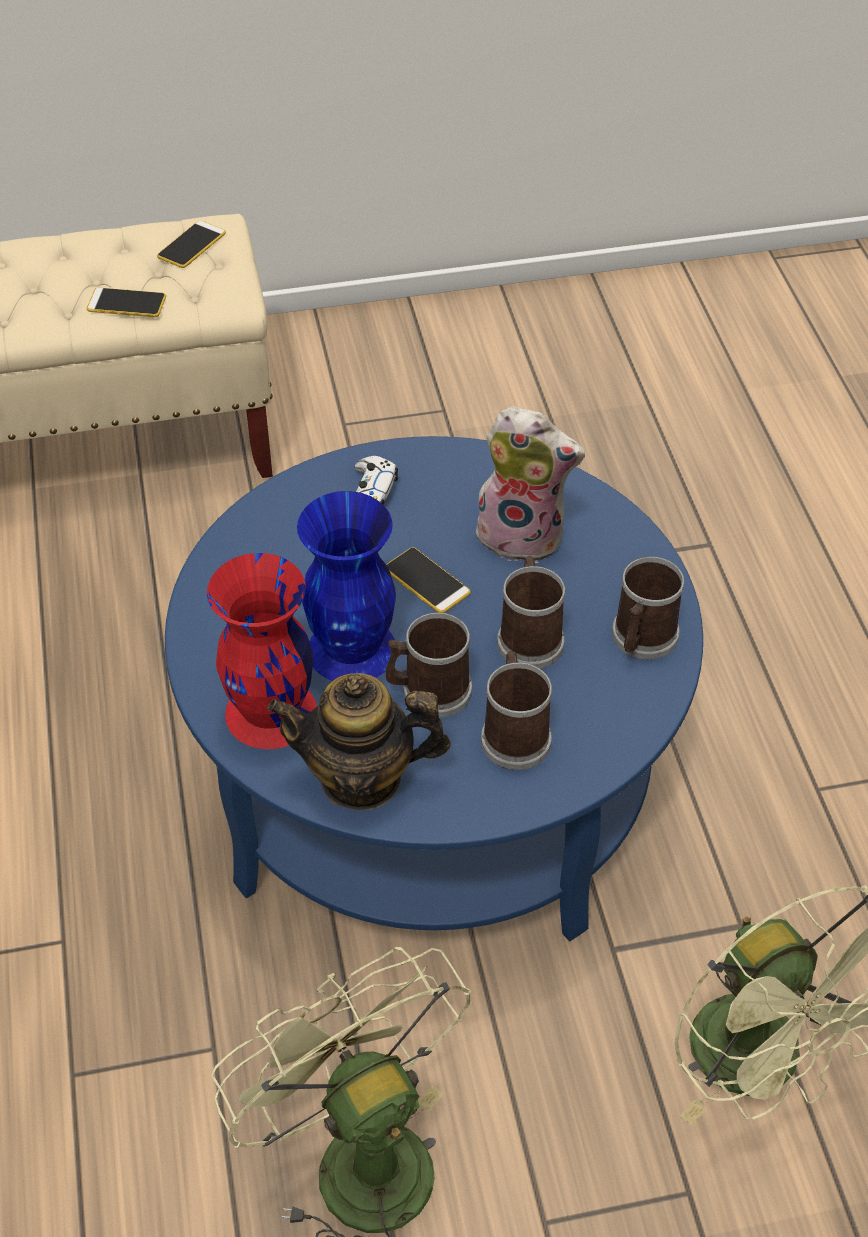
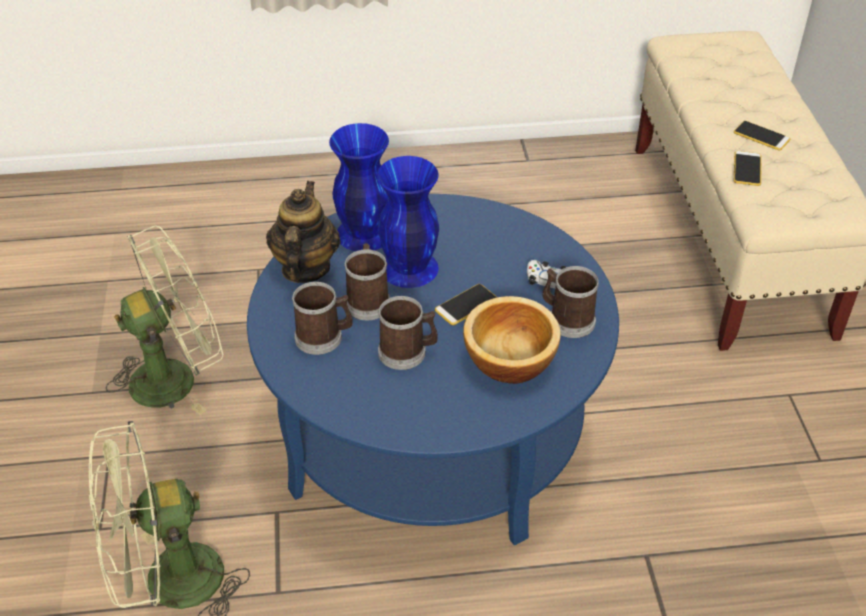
camera: 95 degrees right, 5 degrees down
(191, 245) = (824, 197): phone -> phone (761, 136)
(270, 713) = (363, 233): red vase -> blue vase
(523, 535) = (508, 358): plush toy -> bowl
(641, 639) = (396, 412): mug -> mug (567, 319)

